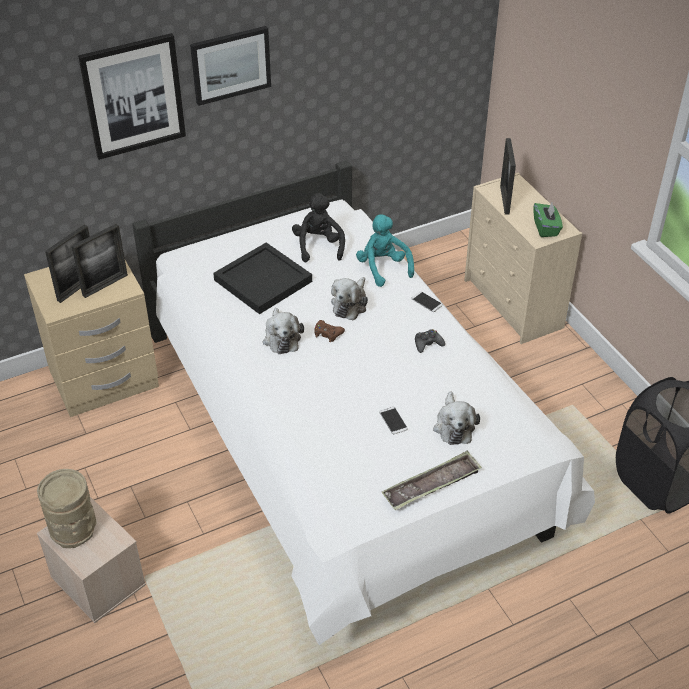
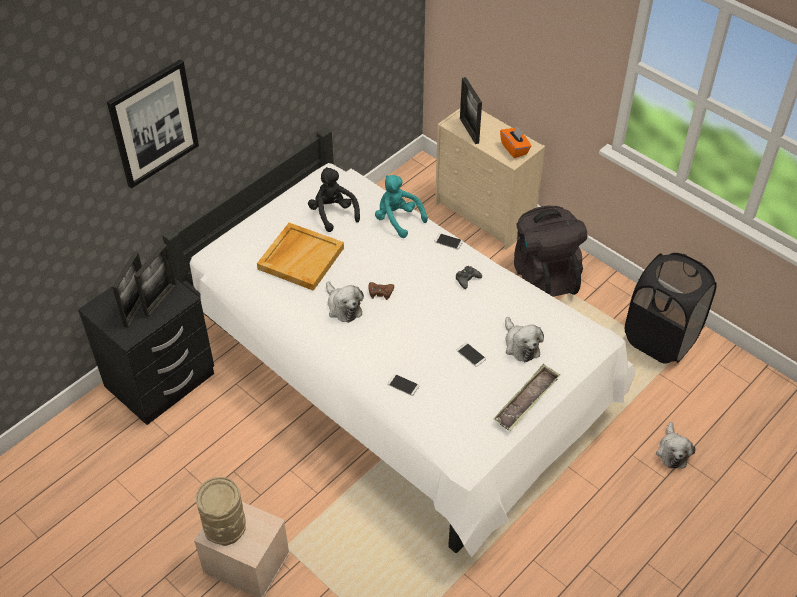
camera: 20 degrees left, 5 degrees up
(104, 380) = (161, 381): beige nightstand -> black nightstand
(230, 64) = (228, 72): picture -> none
(263, 280) = (300, 258): black tray -> beige tray
(304, 431) = (403, 385): none -> phone
(350, 304) = (386, 260): plush toy -> plush toy (672, 451)
(546, 228) = (514, 149): green tissue box -> orange tissue box
(552, 380) = (544, 275): none -> black backpack

